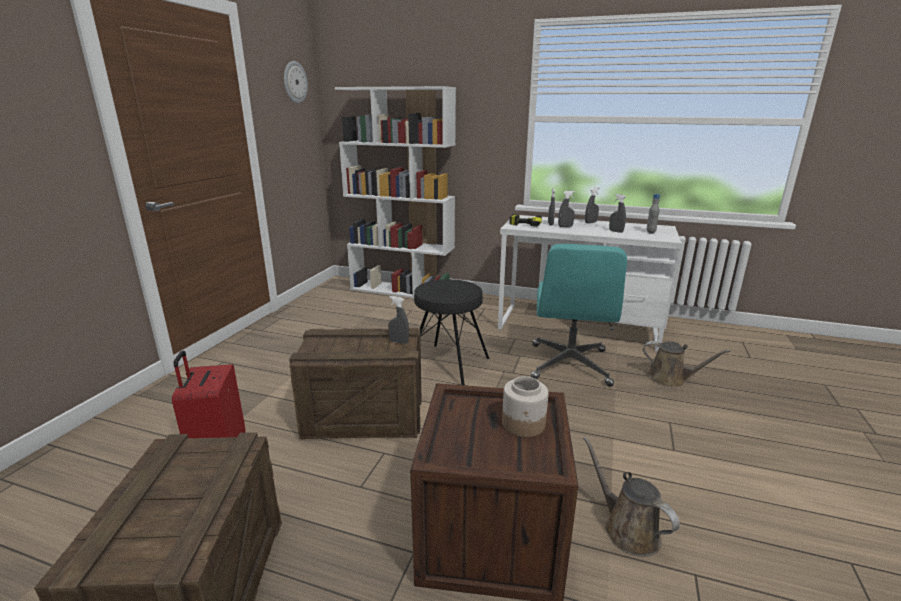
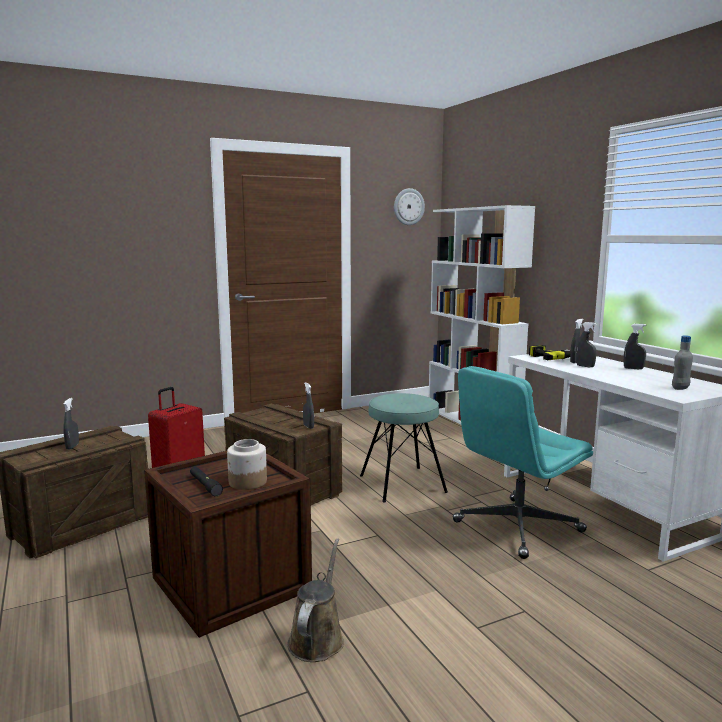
camera: 45 degrees right, 10 degrees down
(448, 365) = (402, 484): black stool -> turquoise stool
(501, 450) = (205, 485): none -> black flashlight
(616, 231) = (632, 379): grey spray bottle -> grey spray bottle (72, 446)
(670, 379) = (615, 585): brown watering can -> none

